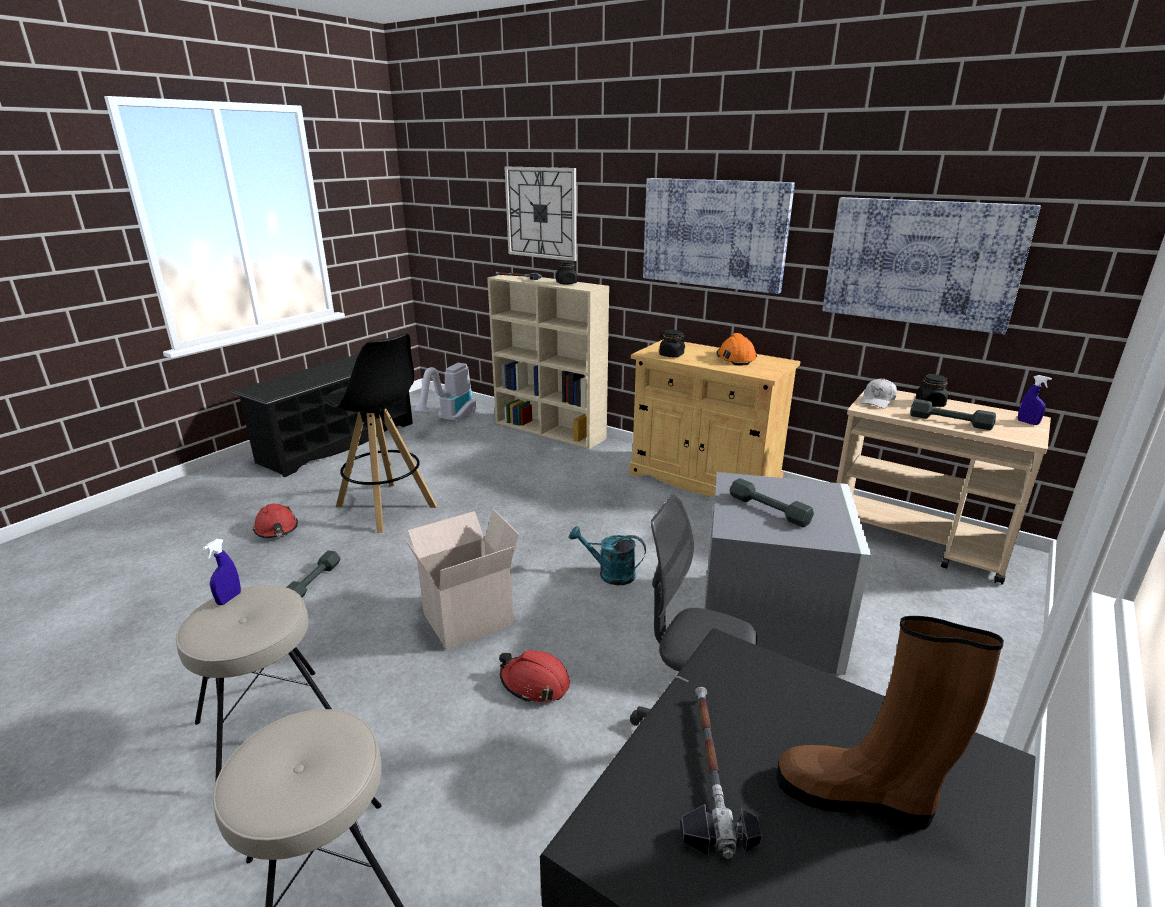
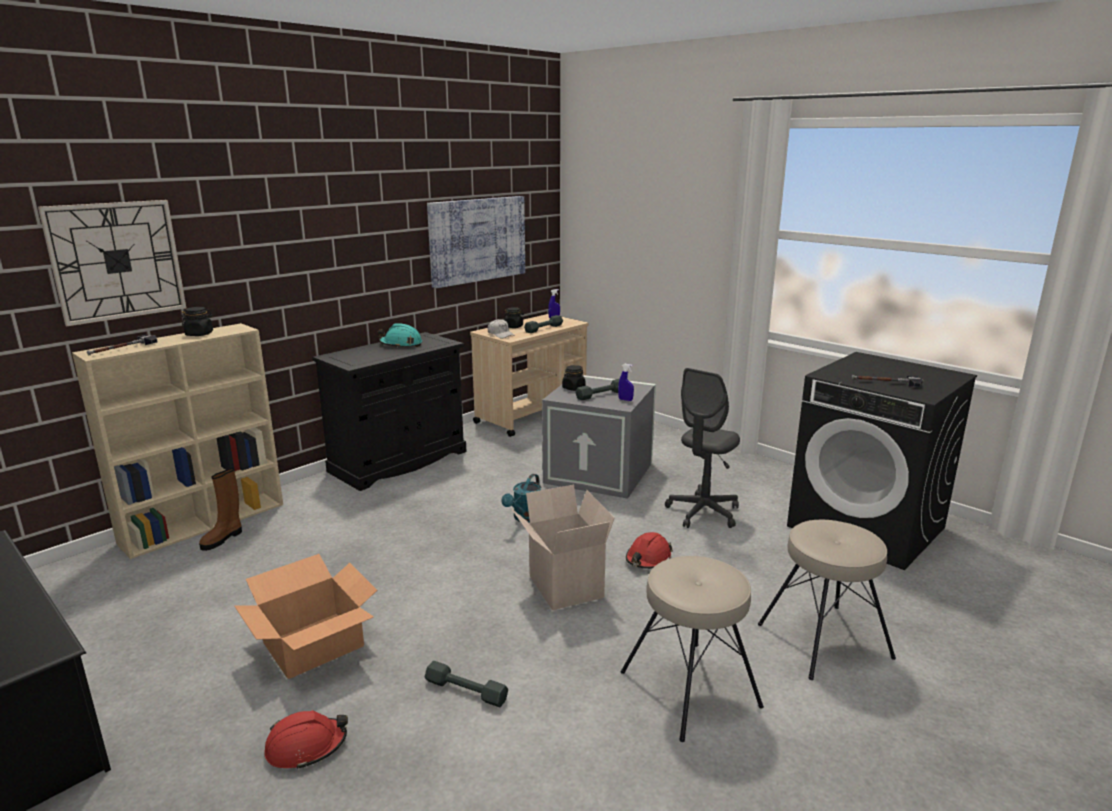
camera: 80 degrees left, 5 degrees down
(229, 599) = (675, 588): blue spray bottle -> blue spray bottle (625, 400)
(387, 507) = (314, 645): black stool -> cardboard box
(449, 420) = (68, 597): vacuum cleaner -> none
(671, 355) = (369, 359): black jar -> black jar (573, 388)
(704, 479) = (399, 461): beige cabinet -> black cabinet
(714, 233) = (339, 246): picture -> none
(735, 358) = (401, 344): orange hard hat -> turquoise hard hat
(857, 797) = (886, 369): brown boot -> brown boot (223, 539)

